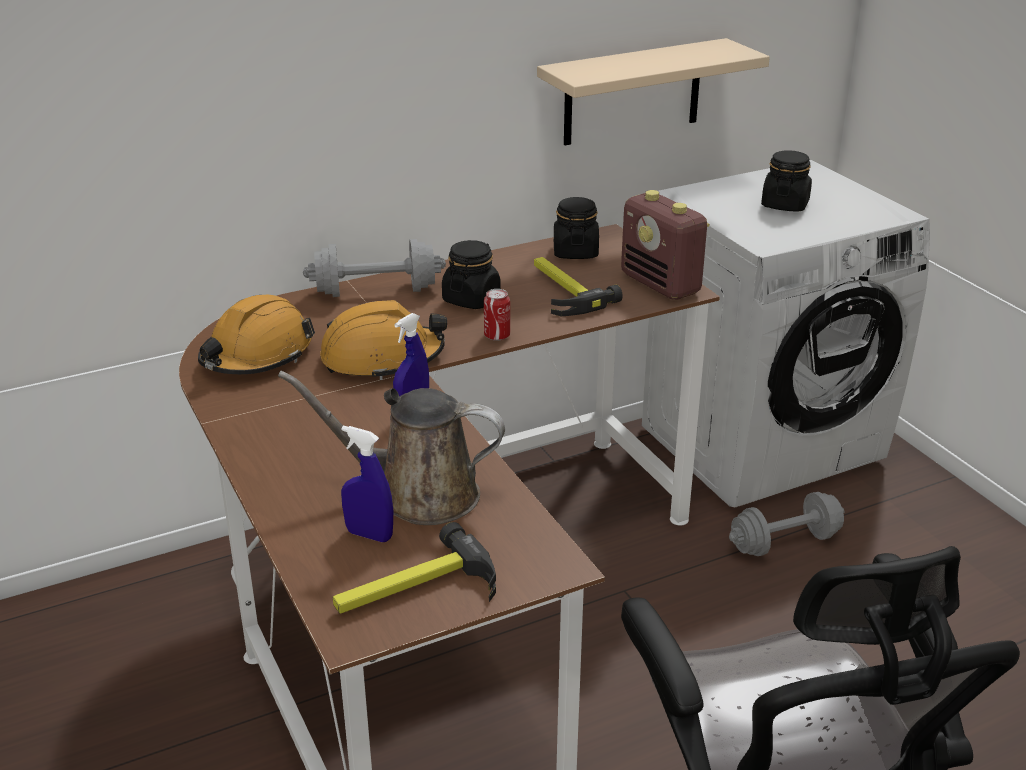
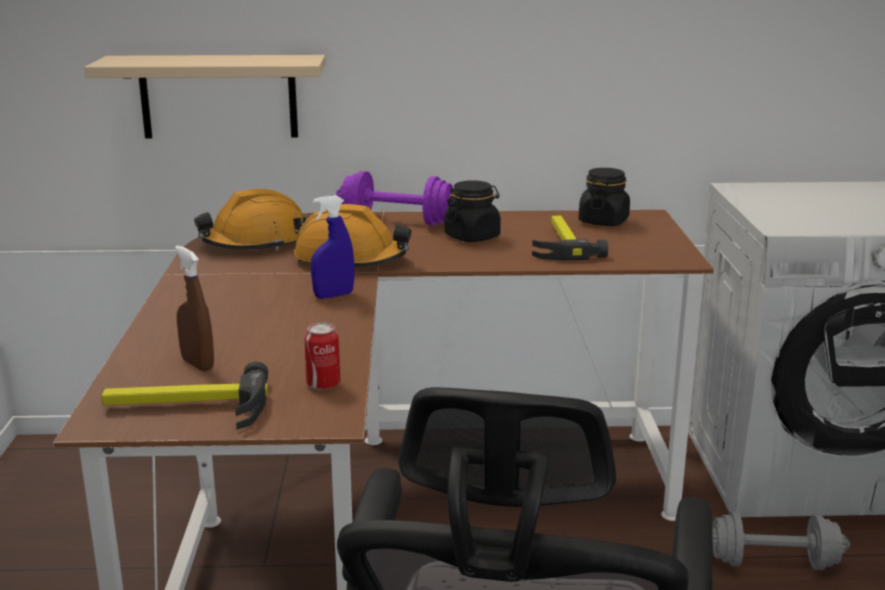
camera: 25 degrees right, 10 degrees down
(369, 535) = (197, 364): blue spray bottle -> brown spray bottle
(376, 291) = (398, 221): grey dumbbell -> purple dumbbell
(416, 494) = (269, 347): brown watering can -> none
(497, 336) = (466, 262): can -> can (323, 384)
(632, 92) = (691, 79): beige shelf -> beige shelf (218, 96)
(661, 285) = (662, 253): radio -> none
(785, 204) = (836, 206): black jar -> none

